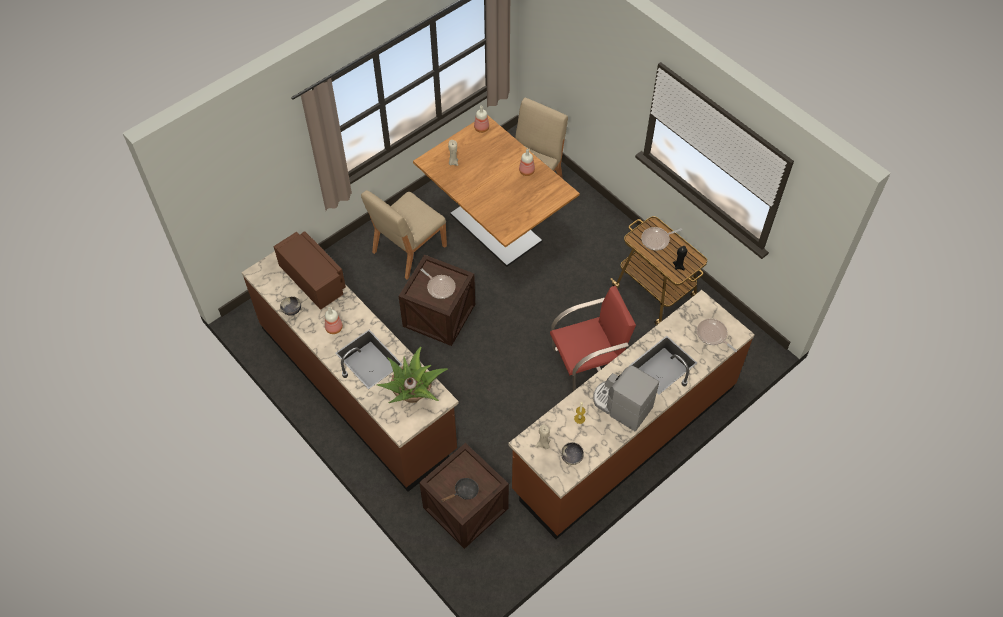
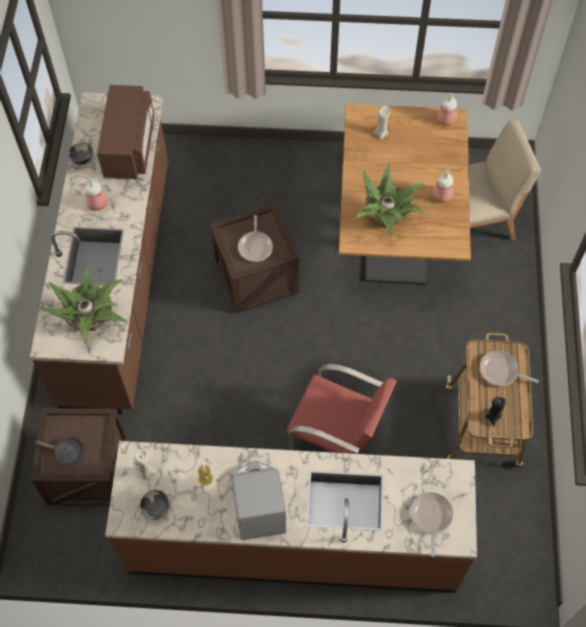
camera: 45 degrees right, 5 degrees up
(408, 249) = (296, 193): beige chair -> none
(511, 207) = (386, 220): none -> potted plant

